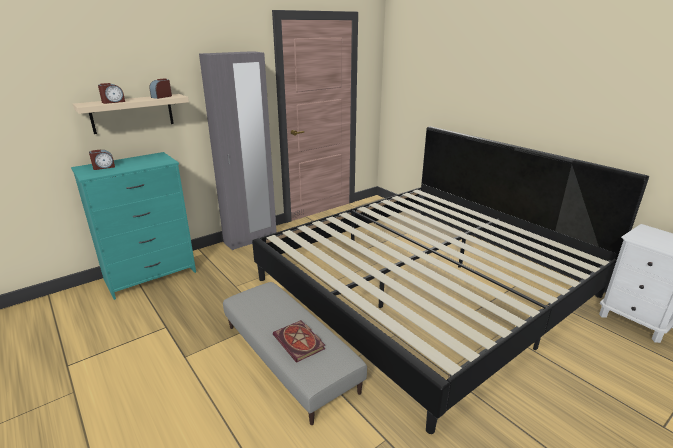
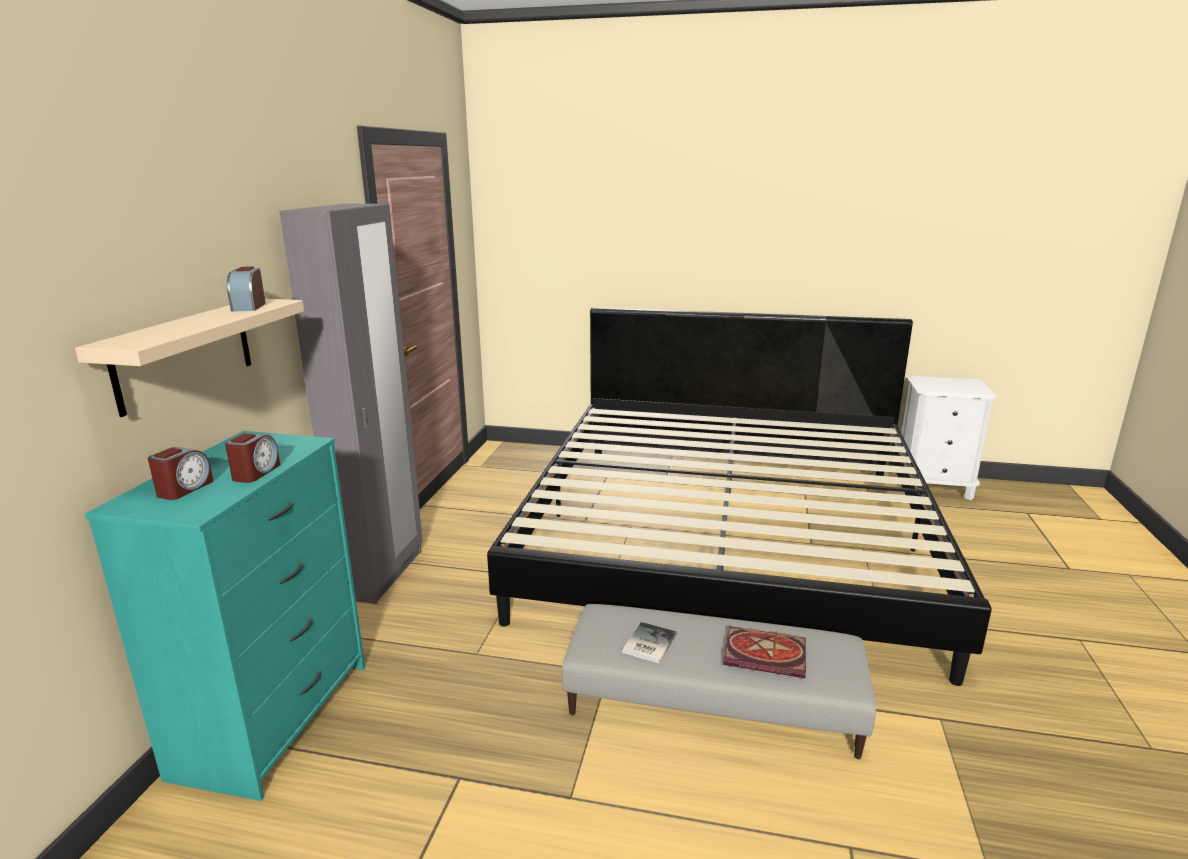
camera: 40 degrees left, 5 degrees down
(113, 102) = (180, 329): alarm clock -> alarm clock (256, 473)
(261, 309) = (647, 644): none -> book

